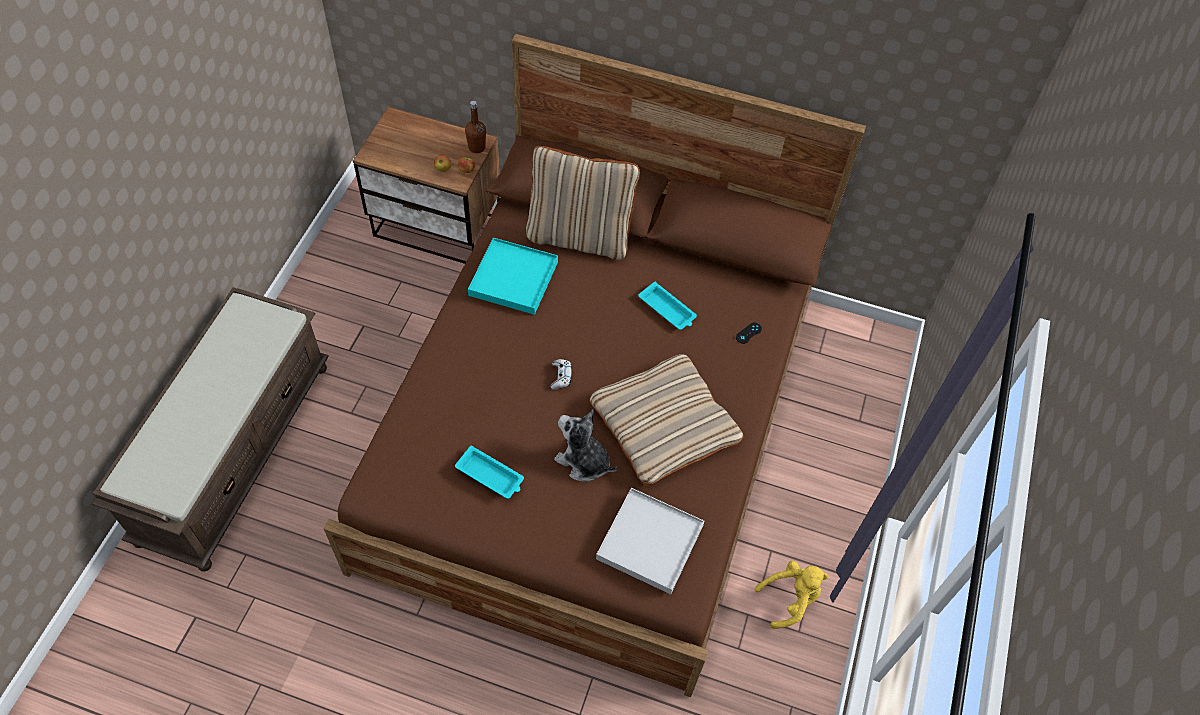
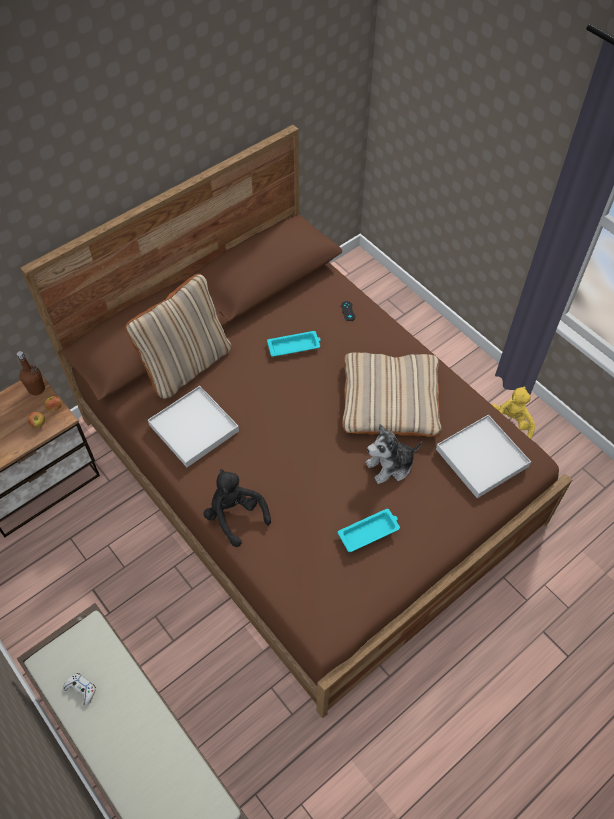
camera: 55 degrees left, 0 degrees up
(443, 359) = (235, 515): none -> black plush toy
(514, 278) = (194, 428): turquoise tray -> white tray
(561, 376) = (309, 442): white game controller -> white game controller (81, 689)

